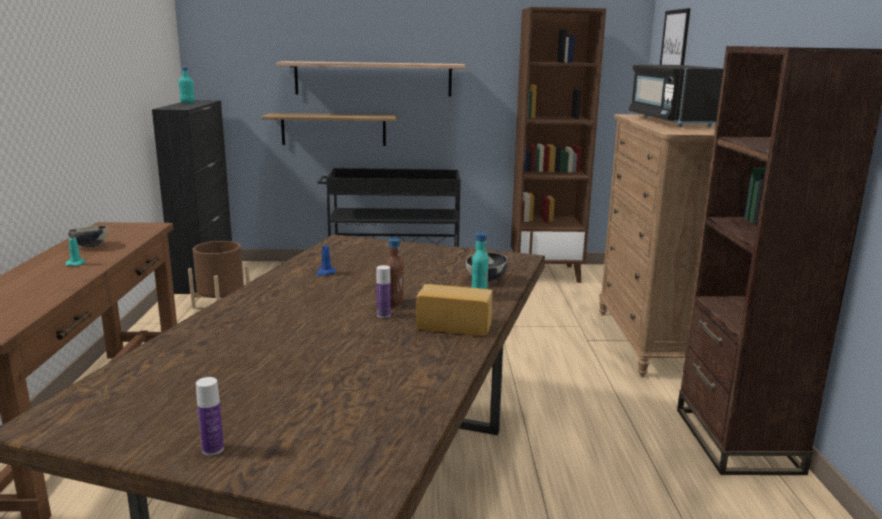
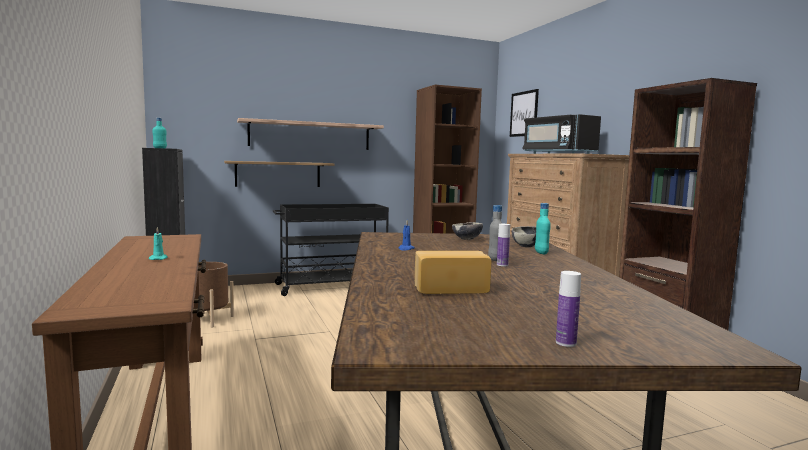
camera: 20 degrees left, 10 degrees down
(90, 246) = (150, 249): bowl -> bowl (466, 239)
(394, 303) = (494, 259): brown bottle -> grey bottle
(455, 325) = (562, 266): bread -> bread (450, 288)

